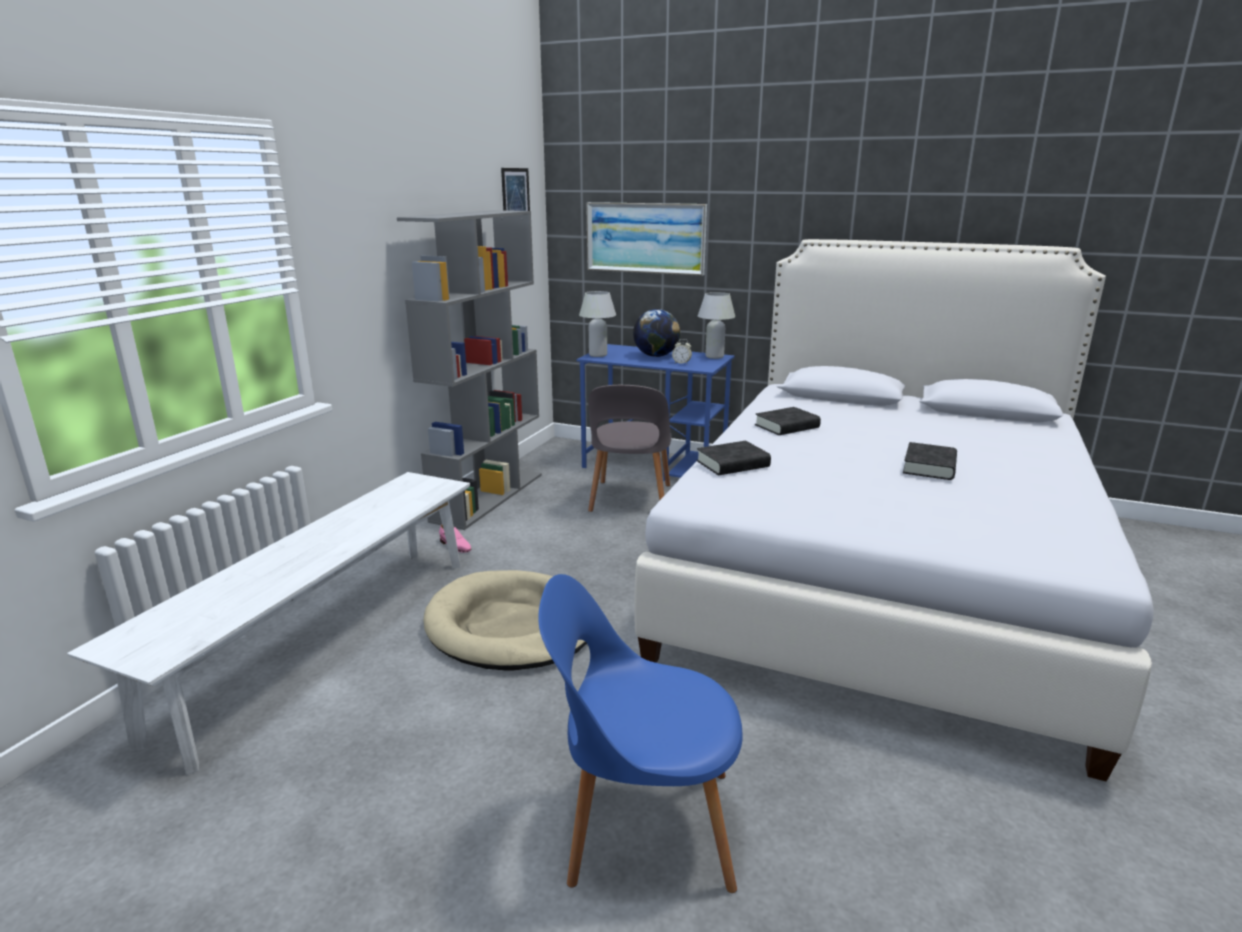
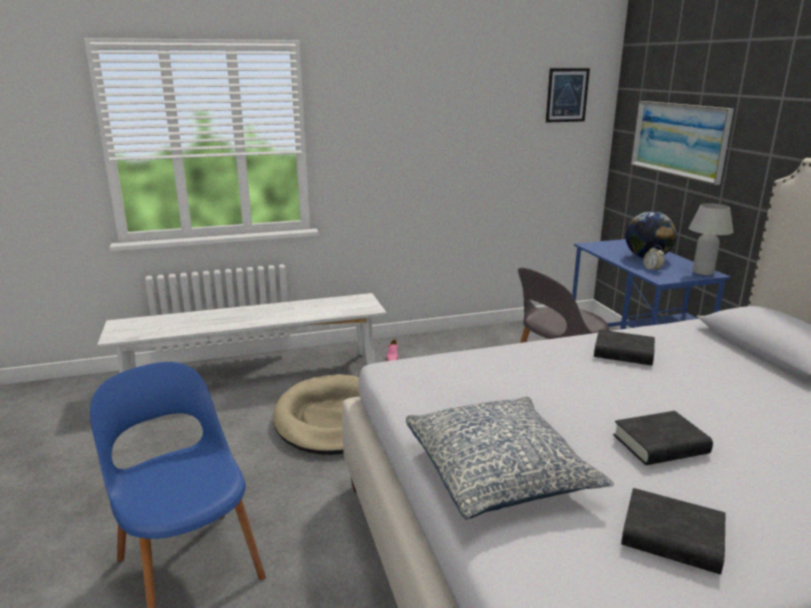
camera: 50 degrees right, 0 degrees up
(488, 496) = (466, 336): grey bookcase -> none
(598, 355) = (598, 244): white table lamp -> none
(732, 464) = (488, 360): black book -> black book (672, 538)
(916, 522) = (499, 472): none -> pillow

